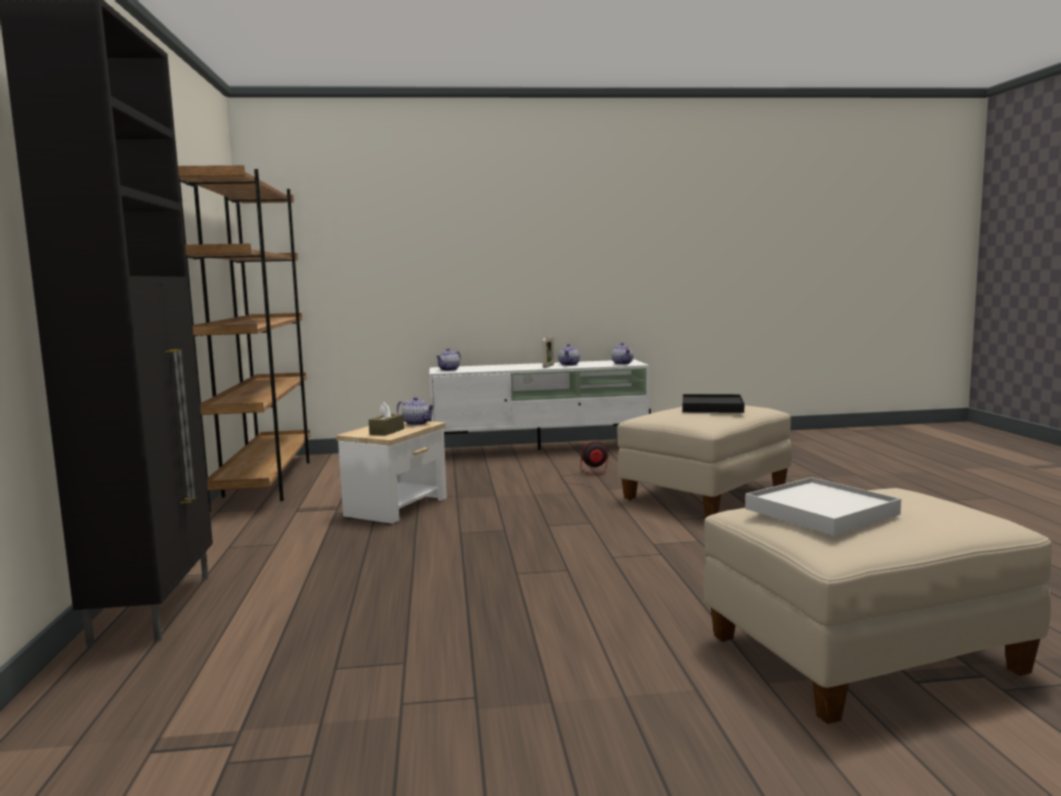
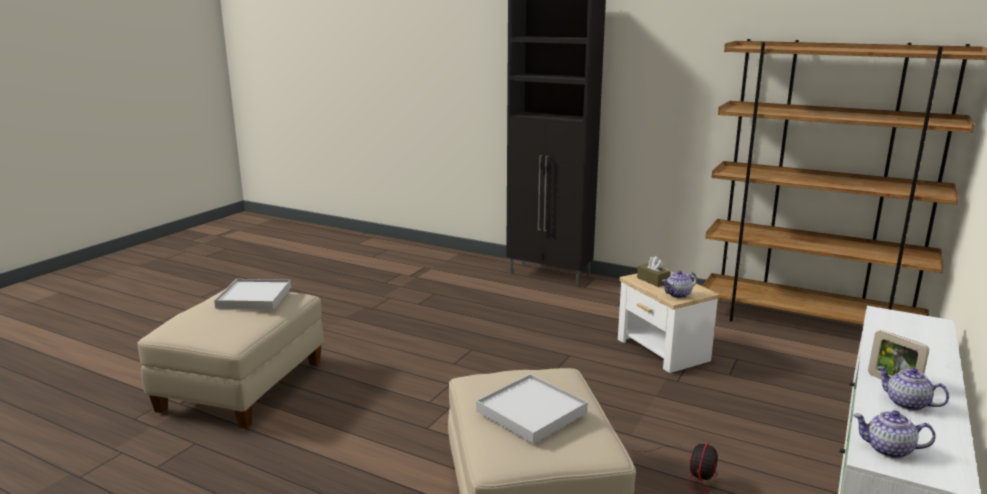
camera: 125 degrees right, 10 degrees up
(449, 370) = (900, 320): teapot -> none
(711, 407) = (532, 412): black tray -> white tray

